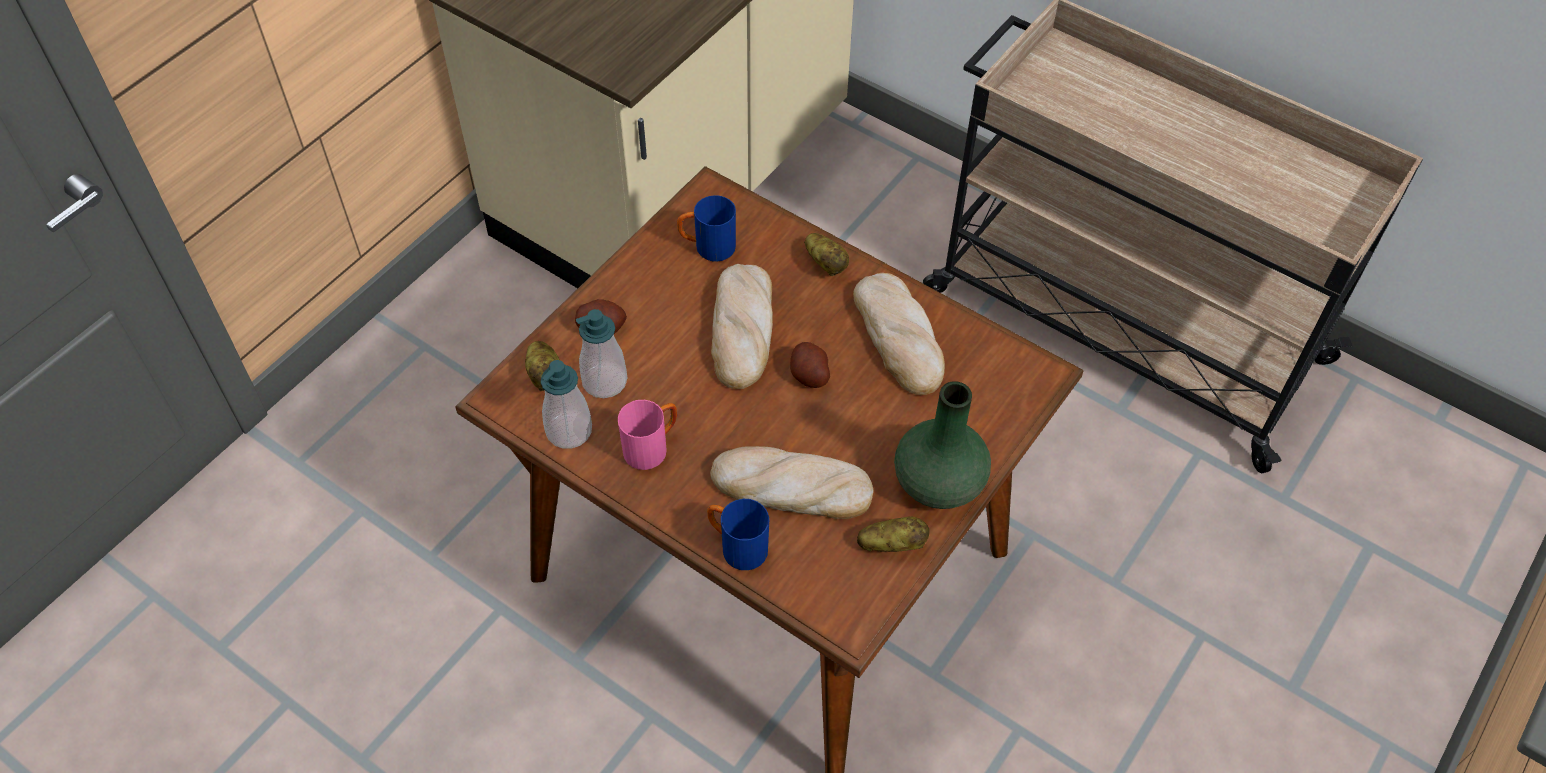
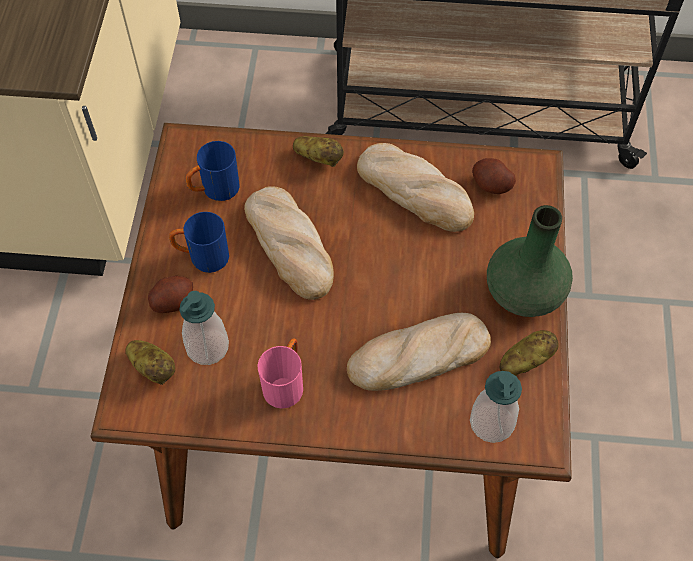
camera: 30 degrees left, 5 degrees up
(569, 431) = (207, 405): soap dispenser -> soap dispenser (491, 422)
(736, 546) = (411, 429): blue mug -> blue mug (202, 257)
(809, 375) = (369, 256): potato -> potato (491, 185)

